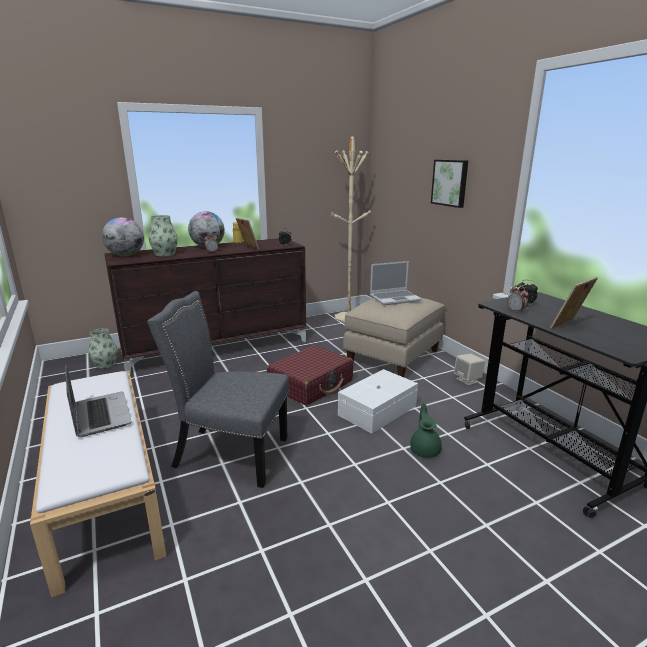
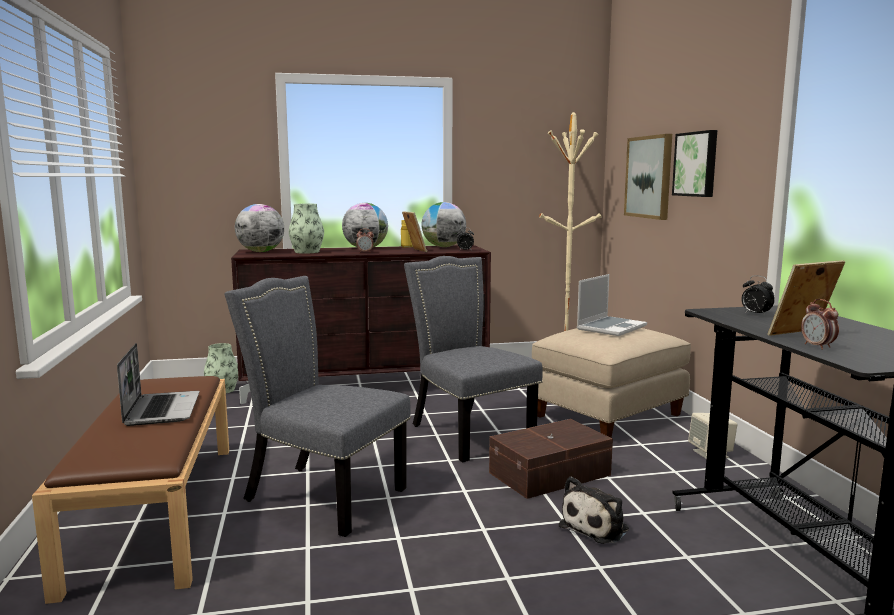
camera: 15 degrees right, 10 degrees down
(104, 487) = (156, 509): white bench -> brown bench
(265, 241) = (443, 247): none -> globe
(311, 384) = (470, 435): red suitcase -> grey chair
(379, 410) = (551, 474): white storage box -> brown storage box
(395, 298) = (611, 327): laptop -> laptop turned 45 degrees counterclockwise
(409, 187) = (649, 177): none -> picture
(425, 450) = (597, 527): green teapot -> plush toy
(515, 311) = (733, 319): alarm clock -> alarm clock (817, 346)

